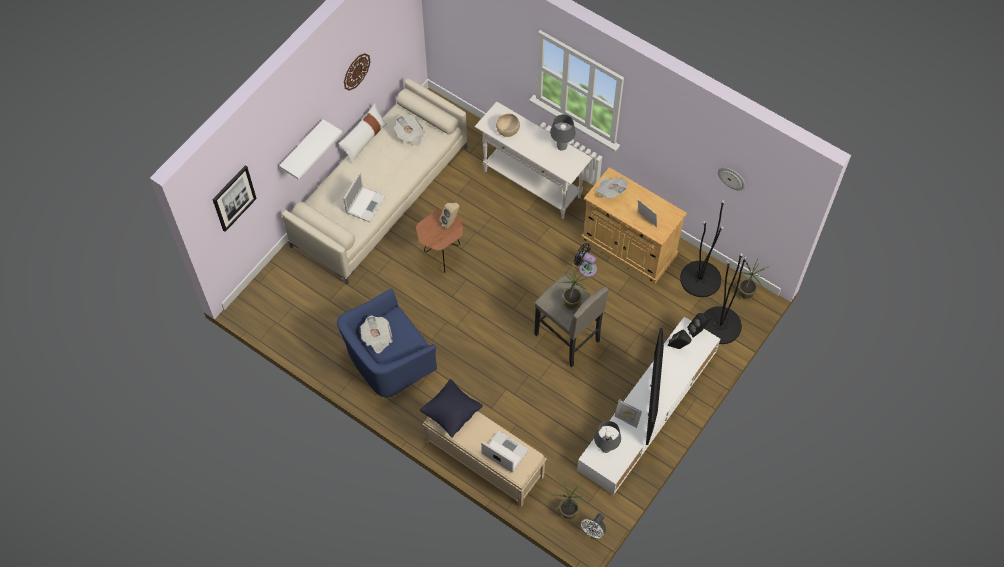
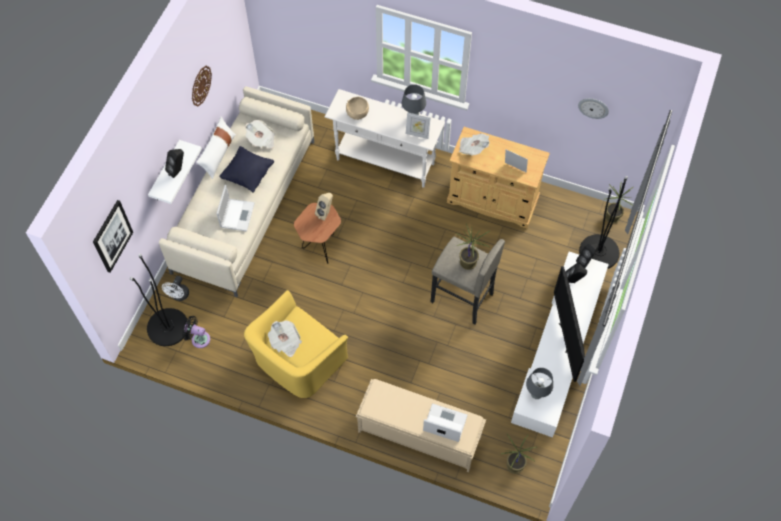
camera: 15 degrees left, 0 degrees up
(313, 149) = (178, 170): none -> black speaker
(388, 360) = (298, 360): blue armchair -> yellow armchair
(451, 413) = (381, 398): black pillow -> black pillow (248, 175)
(586, 267) = (459, 228): black fan -> black fan (198, 339)
(594, 532) = (545, 478): white fan -> white fan (179, 296)
(626, 420) = (547, 362): picture frame -> picture frame (417, 134)
(700, 279) = (567, 213): black floor lamp -> black floor lamp (167, 327)

